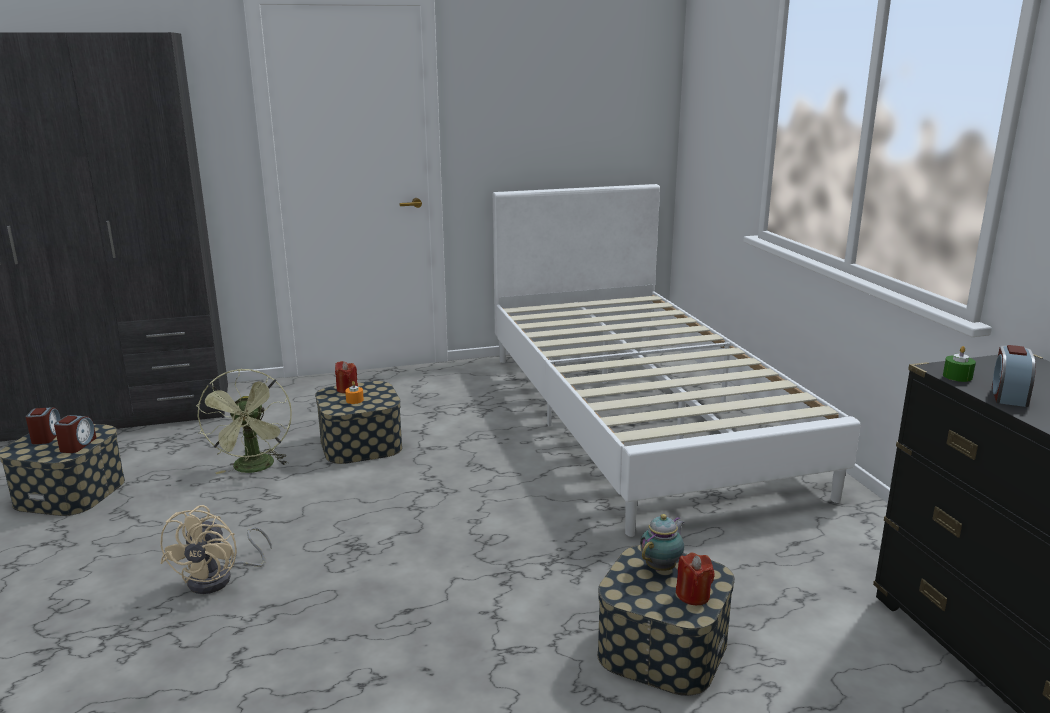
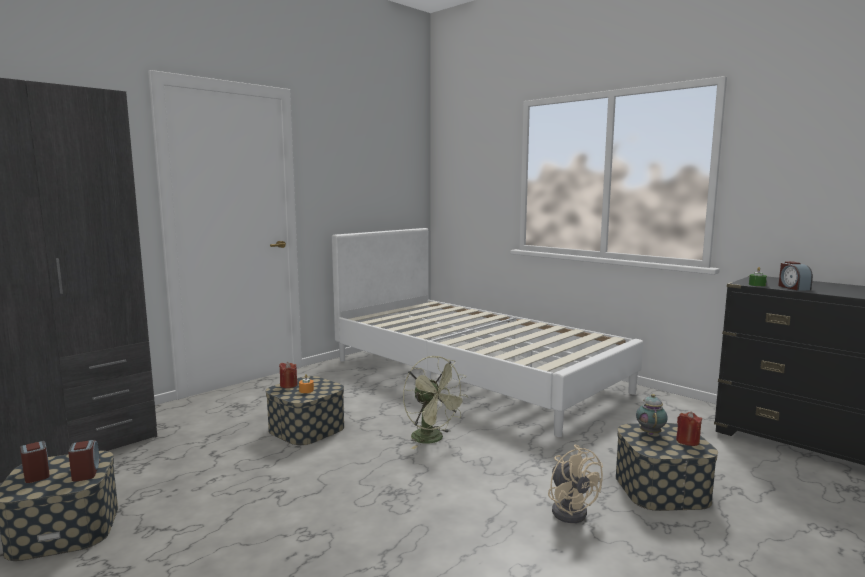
camera: 30 degrees left, 10 degrees down
(220, 579) = (316, 547): beige fan -> beige fan (570, 509)
(254, 469) = (238, 464): green fan -> green fan (433, 439)

